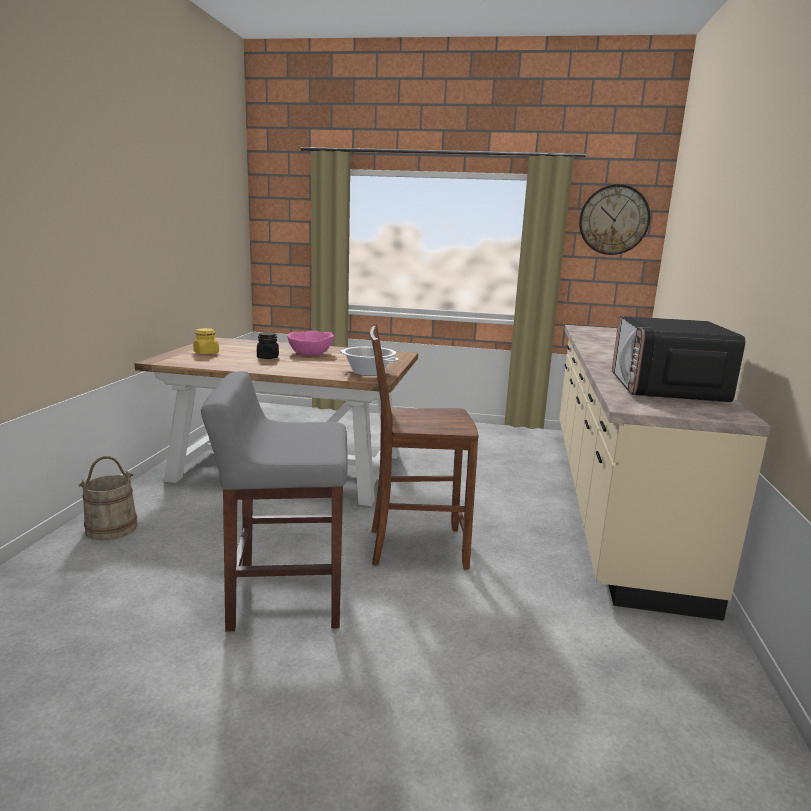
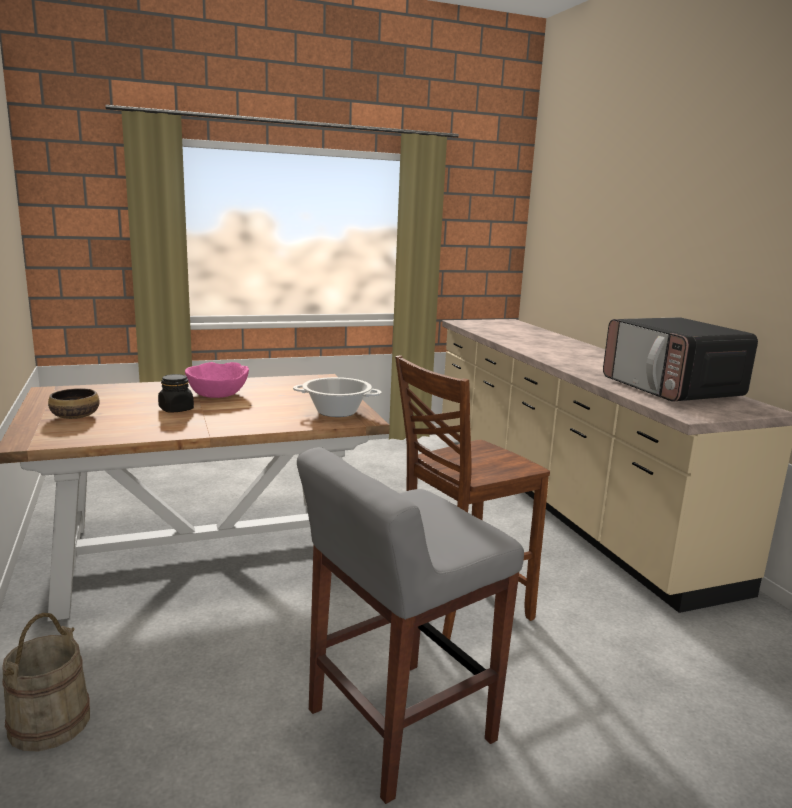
camera: 30 degrees left, 0 degrees up
(206, 353) = (76, 416): yellow jar -> bowl
(613, 220) = (482, 206): wall clock -> none

